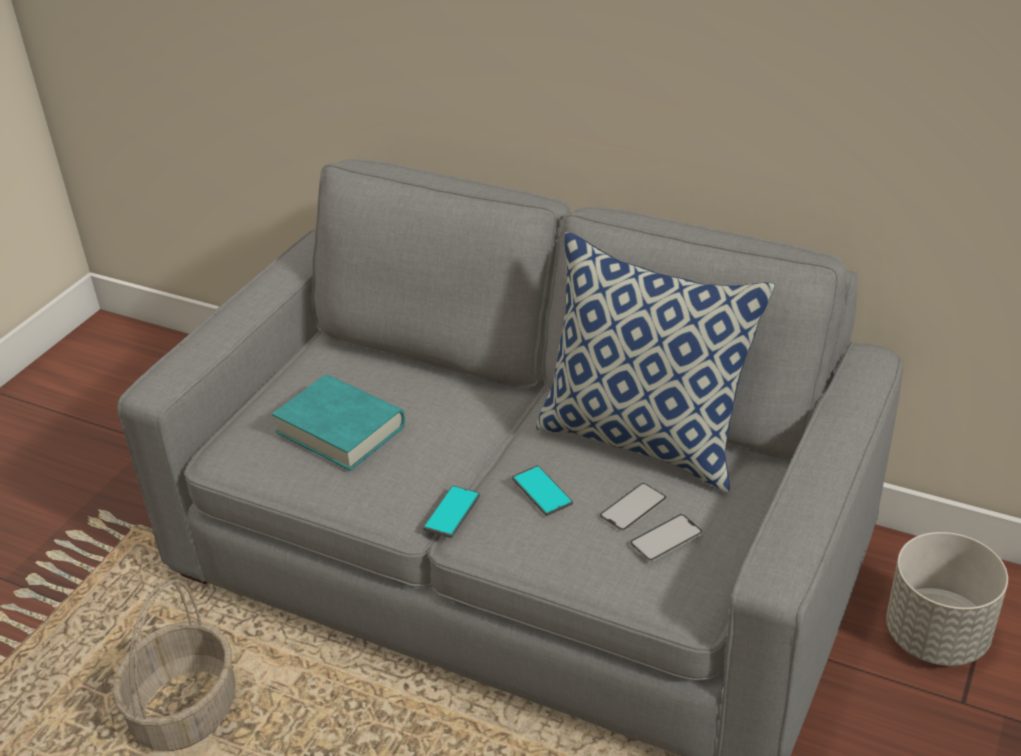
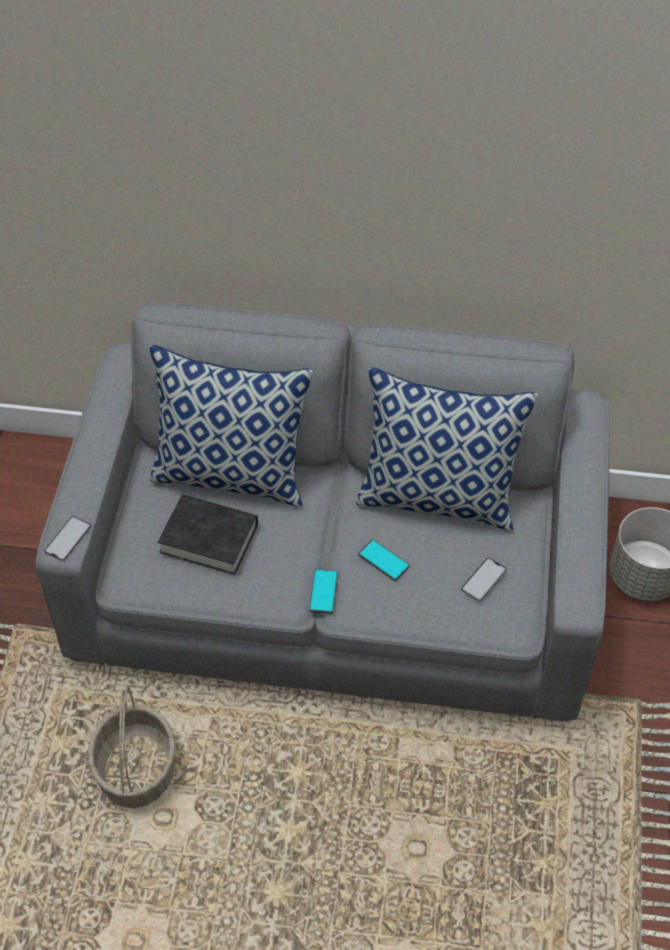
camera: 20 degrees left, 15 degrees up
(340, 429) = (209, 538): turquoise book -> black book
(403, 374) = (232, 474): none -> pillow
(633, 507) = (452, 559): phone -> phone (68, 539)

